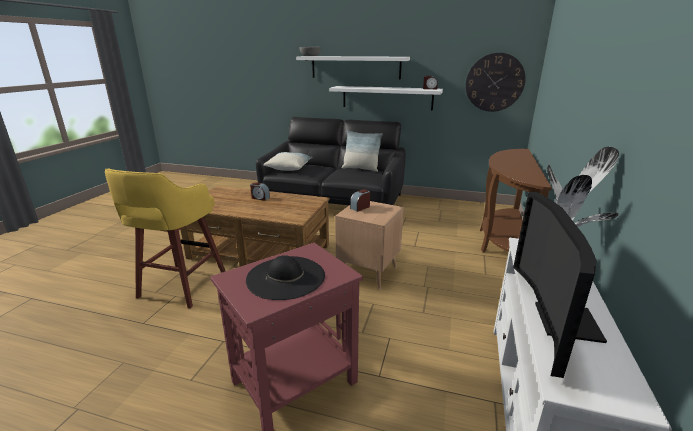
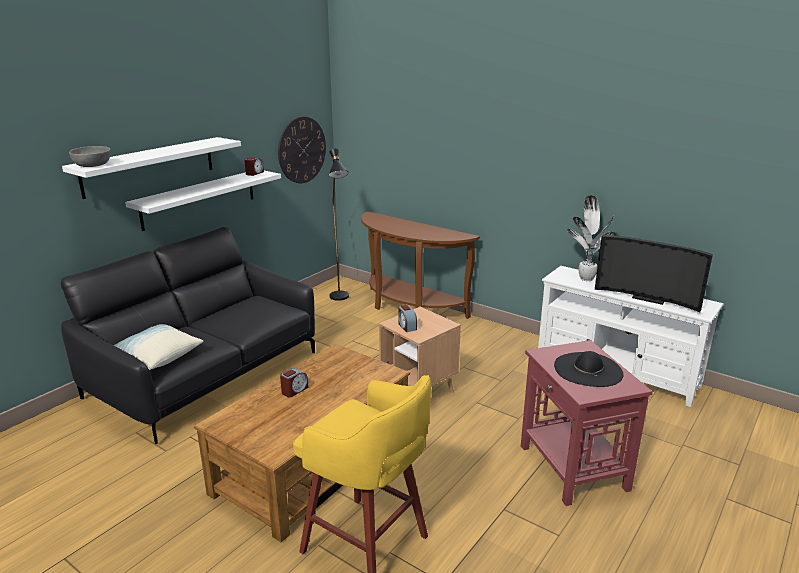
camera: 70 degrees left, 0 degrees up
(361, 169) = (230, 307): pillow -> none
(476, 214) = (341, 299): none -> black floor lamp

